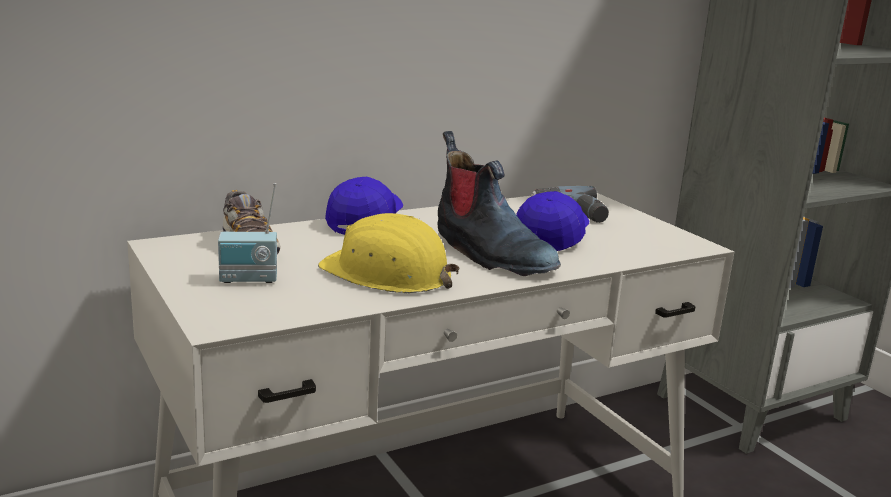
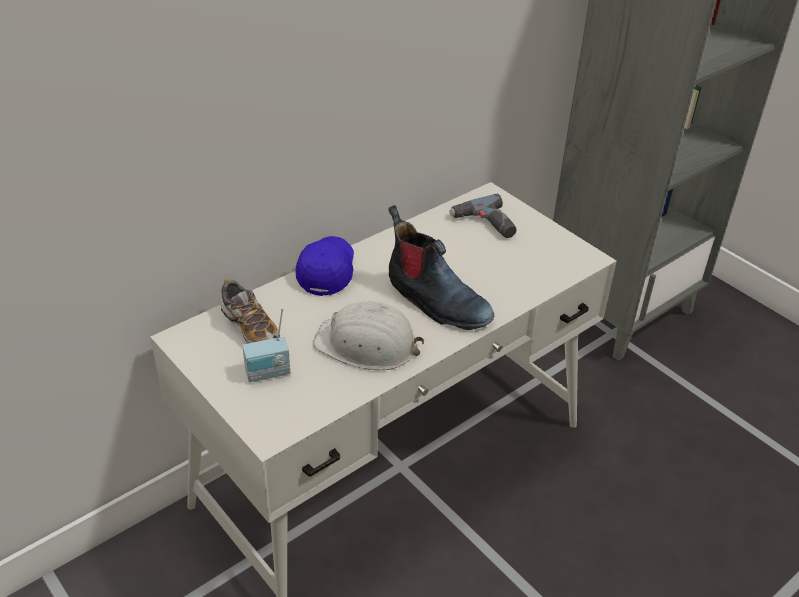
camera: 10 degrees left, 20 degrees up
(387, 274) = (367, 345): yellow hard hat -> white hard hat
(552, 237) = (477, 267): blue cap -> none

